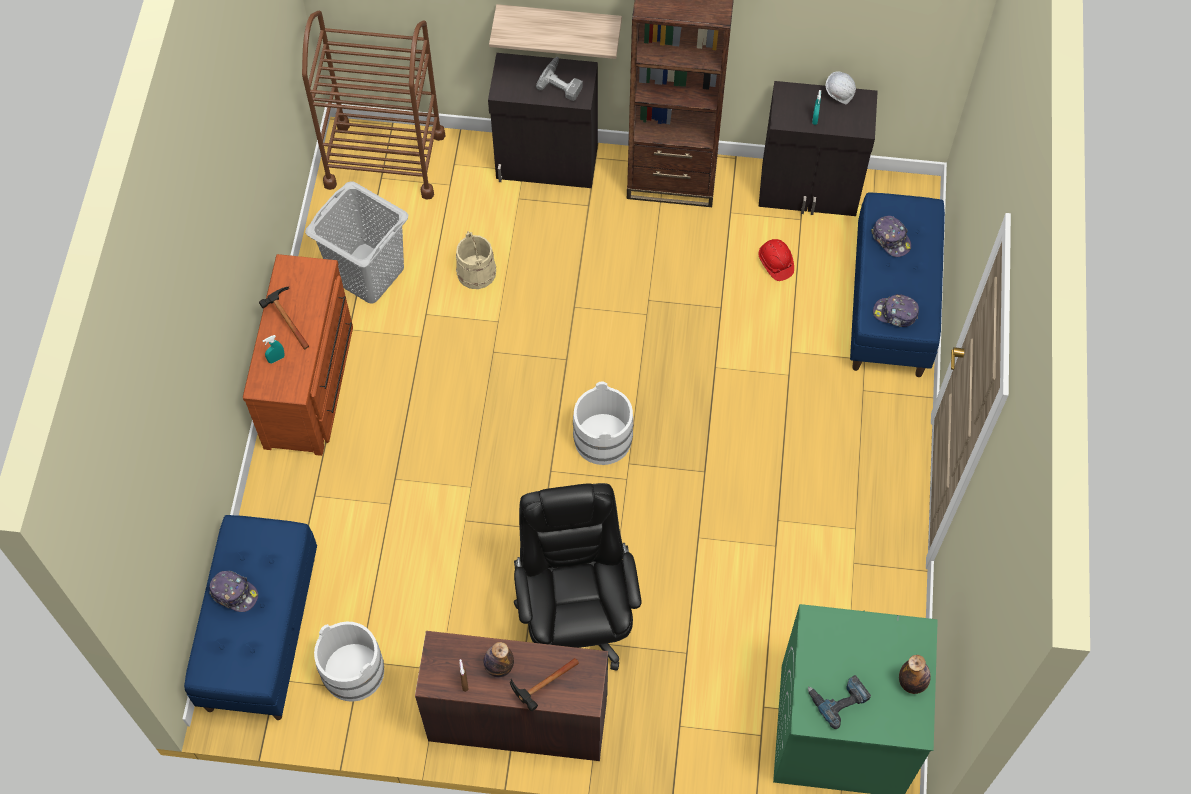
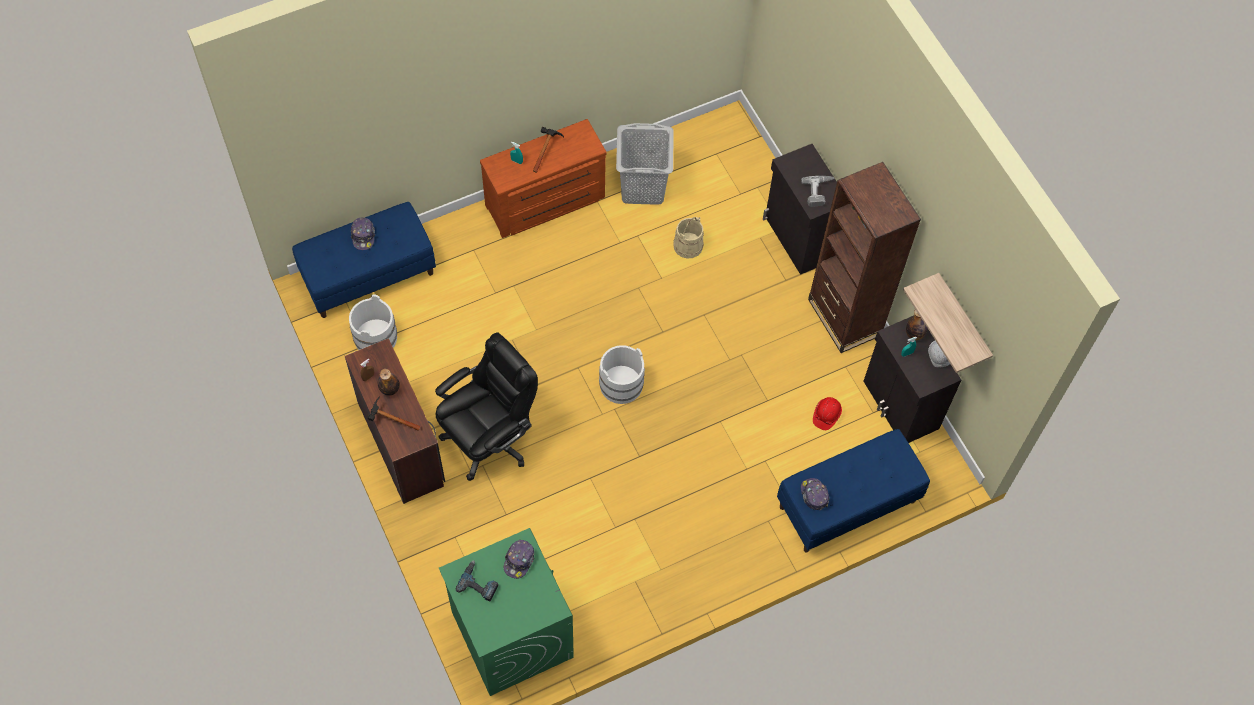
camera: 55 degrees right, 0 degrees up
(385, 159) = (731, 148): brown cart -> none
(559, 23) = (843, 157): shelf -> shelf (962, 321)
(891, 239) = (871, 462): cap -> cap (519, 560)
(912, 682) = (517, 621): bottle -> bottle (914, 334)

